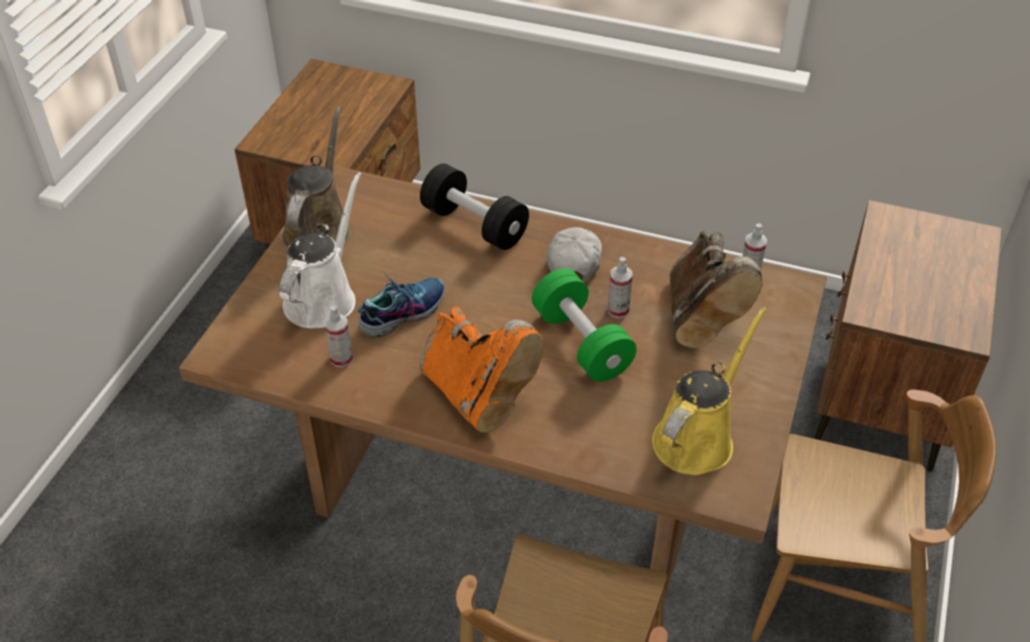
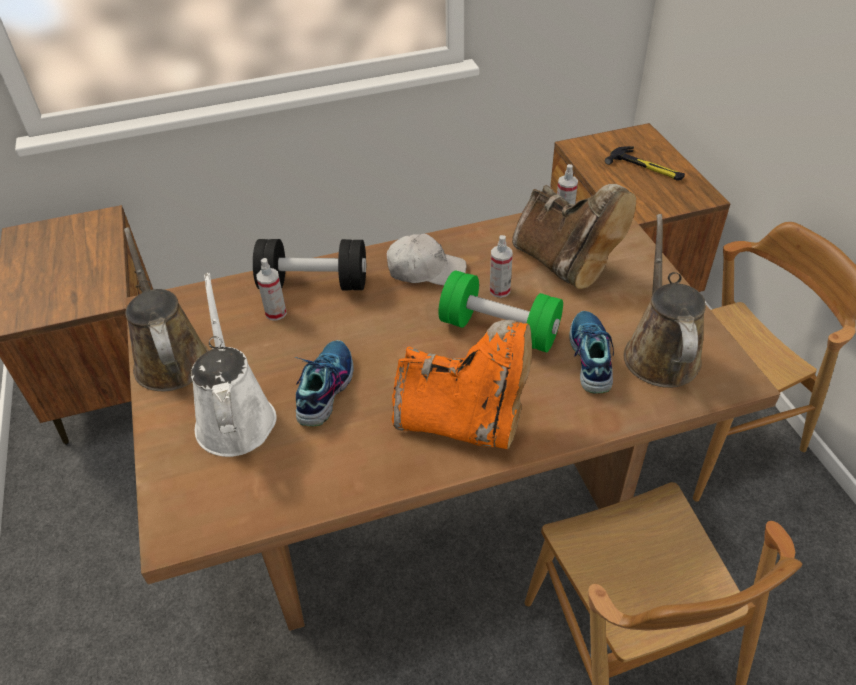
camera: 35 degrees left, 0 degrees up
(341, 359) = (308, 462): spray bottle -> spray bottle (276, 313)
(574, 260) = (425, 270): white cap -> white cap turned 120 degrees clockwise
(631, 407) = (589, 357): none -> shoe
(697, 437) = (659, 352): yellow watering can -> brown watering can
(938, 274) = (646, 167): none -> hammer

